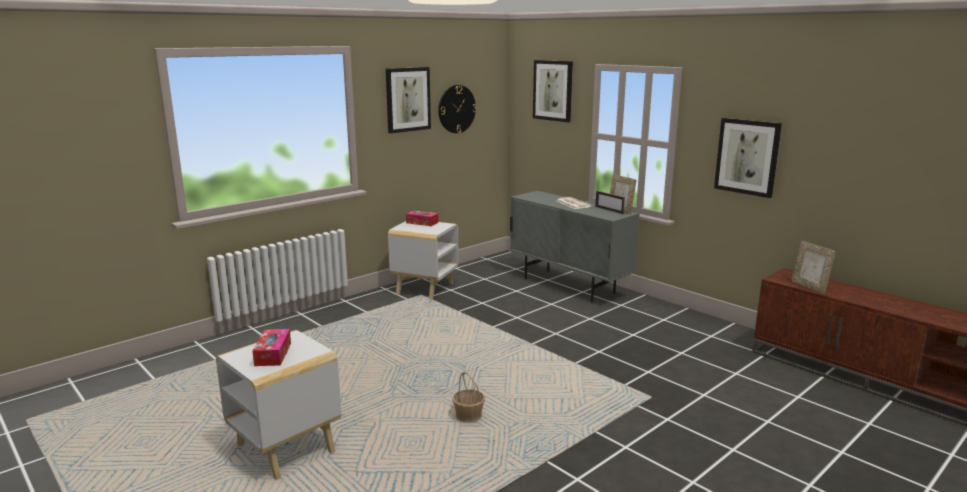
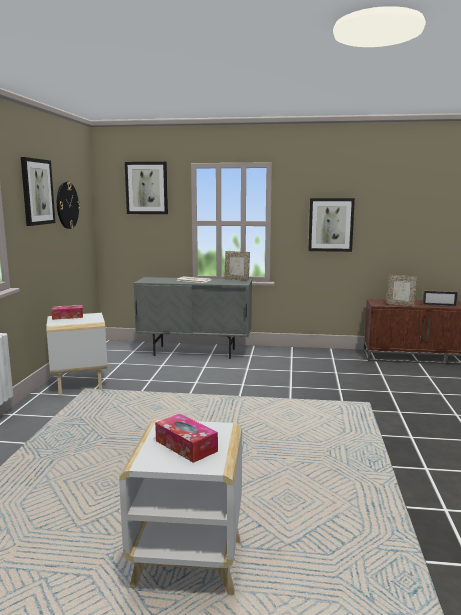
camera: 40 degrees left, 5 degrees down
(468, 416) = (289, 461): basket -> none
(609, 210) = (229, 280): picture frame -> picture frame (439, 305)

